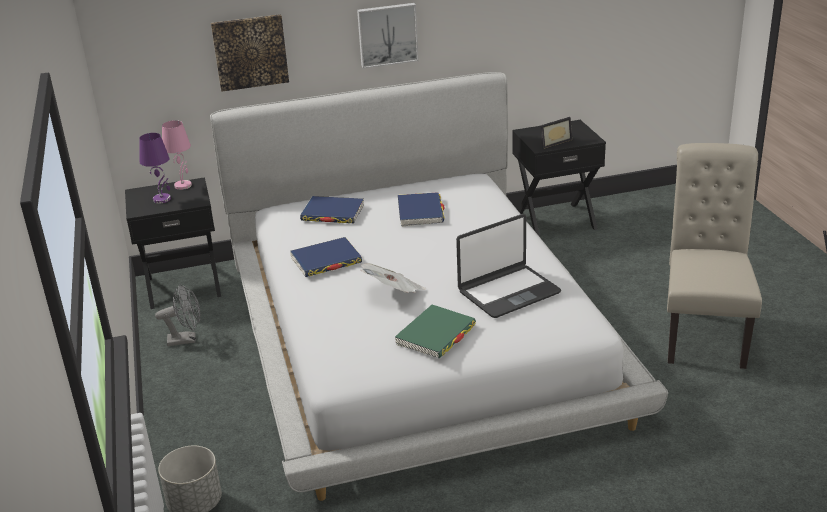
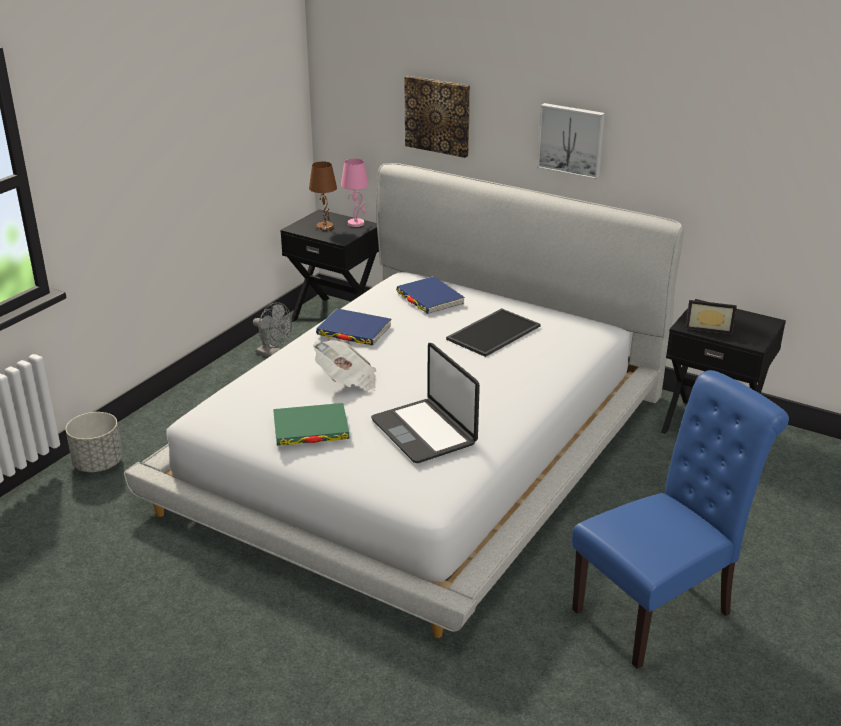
camera: 45 degrees right, 0 degrees up
(162, 199) = (325, 227): purple table lamp -> brown table lamp
(420, 212) = (493, 332): blue book -> tray
(508, 292) = (424, 431): laptop -> laptop turned 45 degrees clockwise
(703, 332) = (660, 609): beige chair -> blue chair

